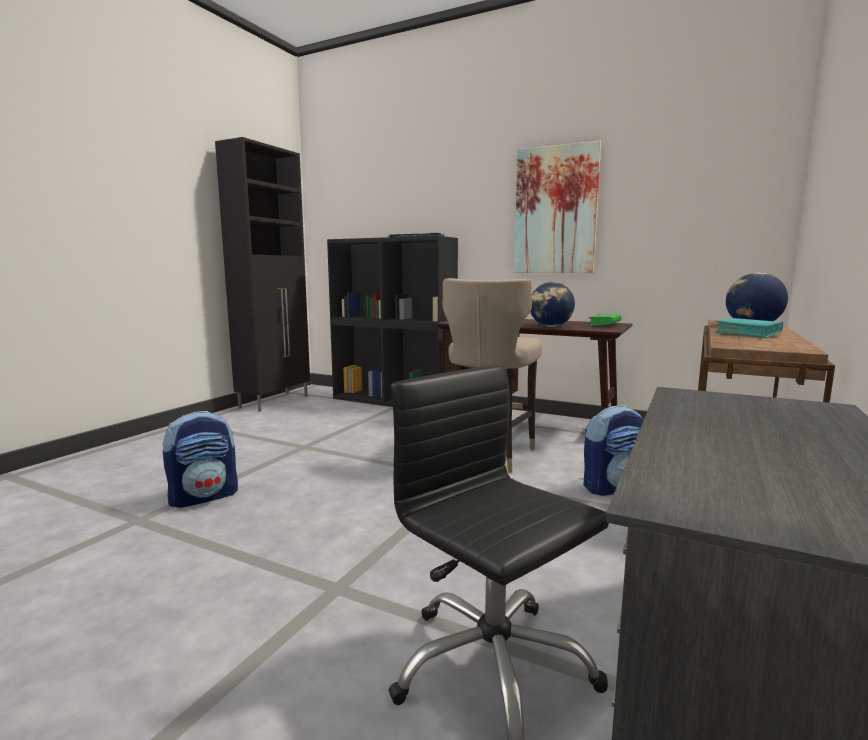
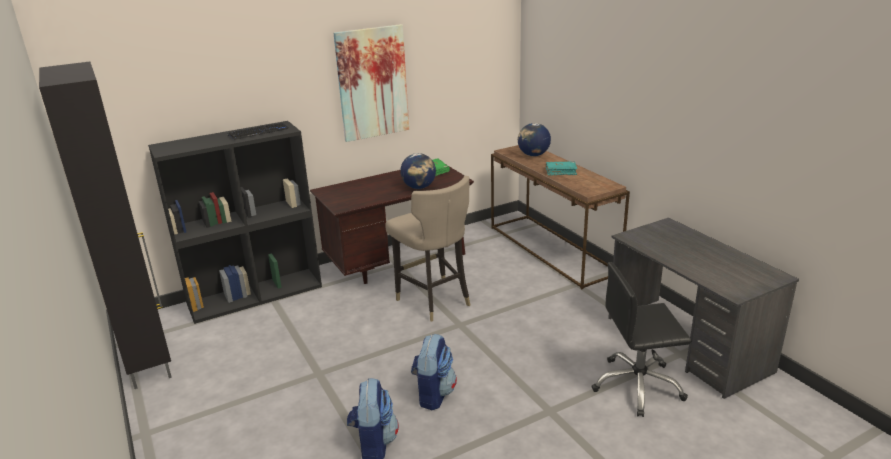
camera: 55 degrees left, 15 degrees up
(612, 487) = (522, 284): backpack -> backpack (433, 394)

